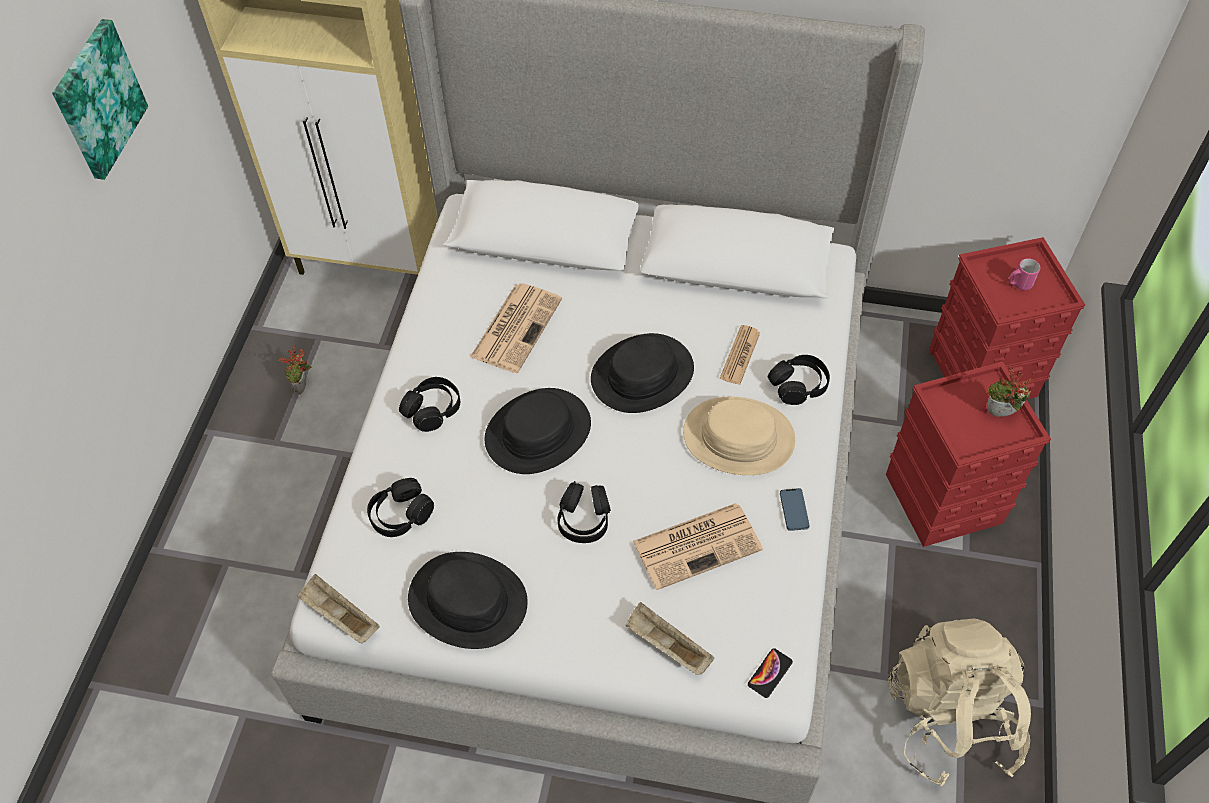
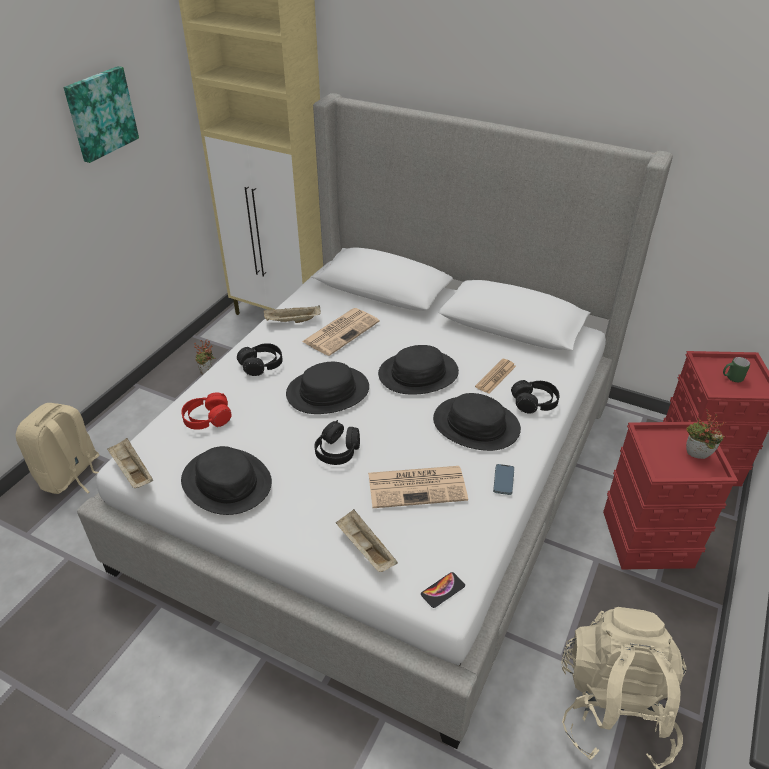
camera: 15 degrees right, 15 degrees down
(185, 597) = (71, 475): none -> beige backpack
(401, 514) = (207, 419): black headphones -> red headphones
(442, 324) = (292, 321): none -> beige tray
(738, 437) = (476, 425): beige hat -> black hat
(1018, 284) = (731, 378): pink mug -> green mug

